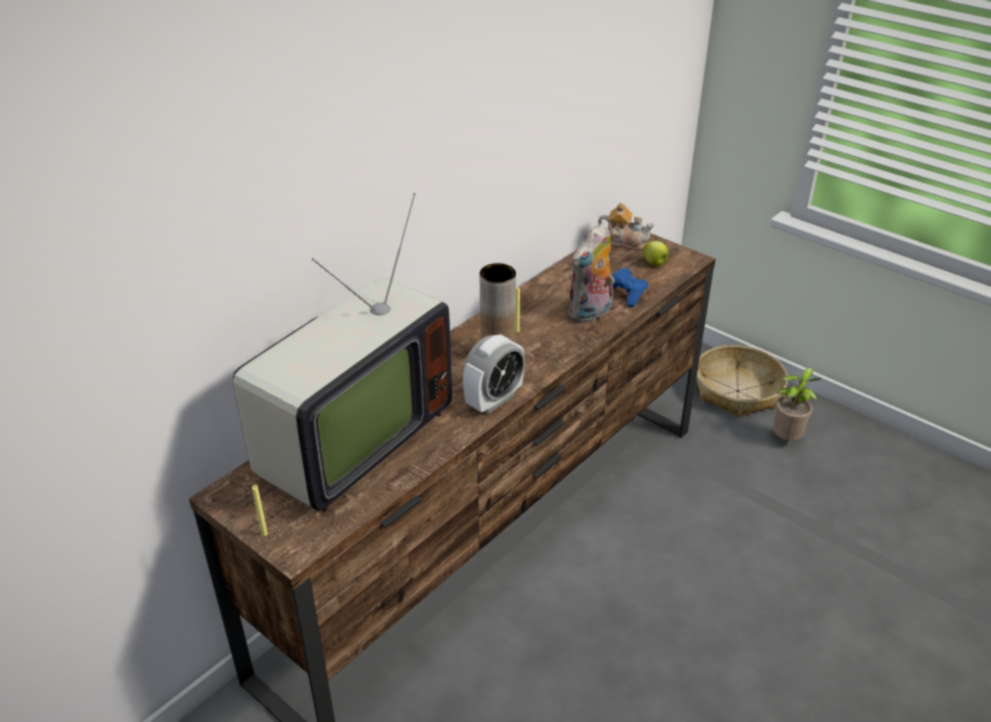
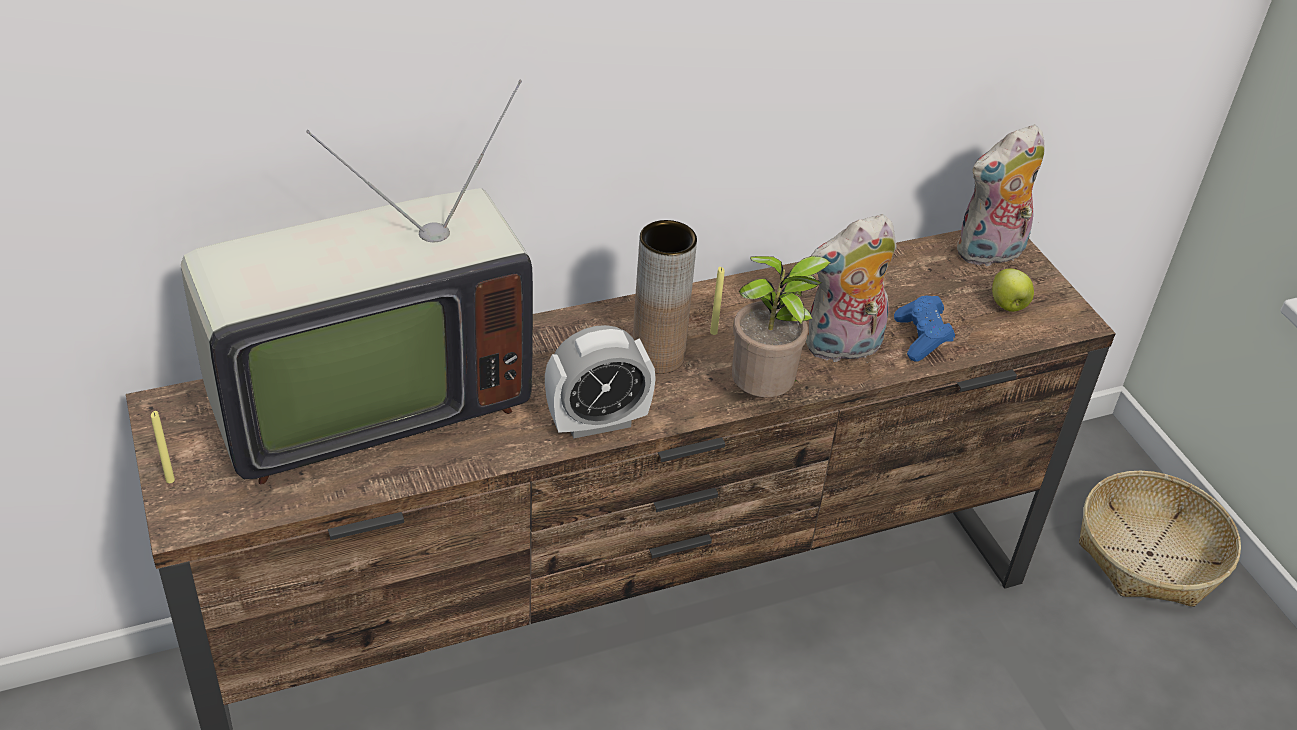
camera: 25 degrees right, 5 degrees up
(625, 241) = (990, 254): teapot -> plush toy
(787, 439) = (1177, 664): potted plant -> potted plant (765, 395)

